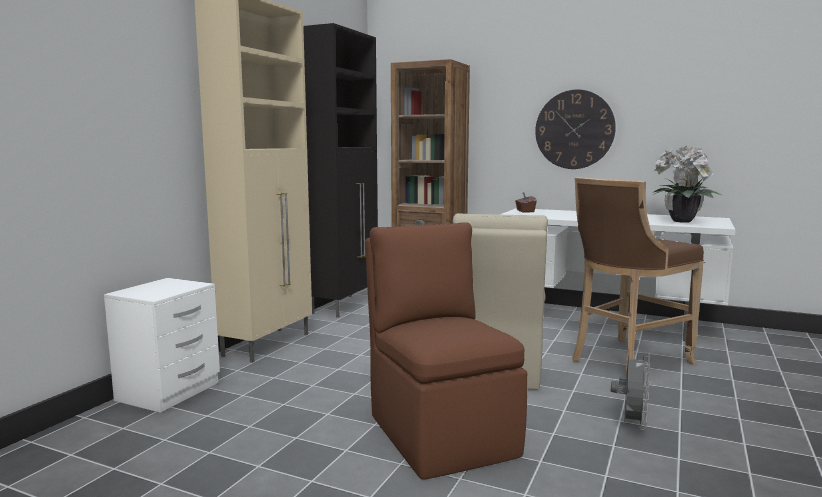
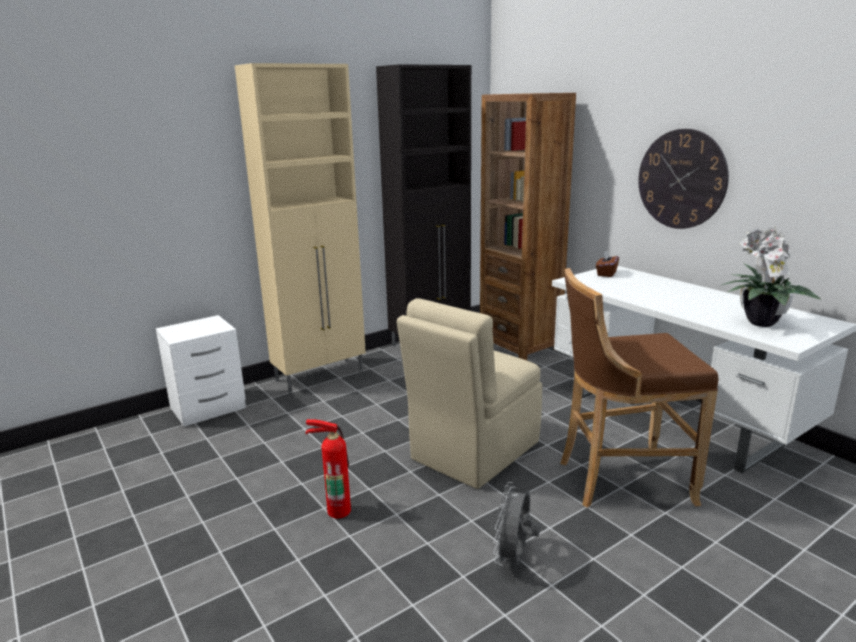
camera: 30 degrees right, 10 degrees up
(440, 433) = (338, 509): brown chair -> fire extinguisher
(631, 424) = (514, 558): grey fan -> grey fan turned 150 degrees clockwise

